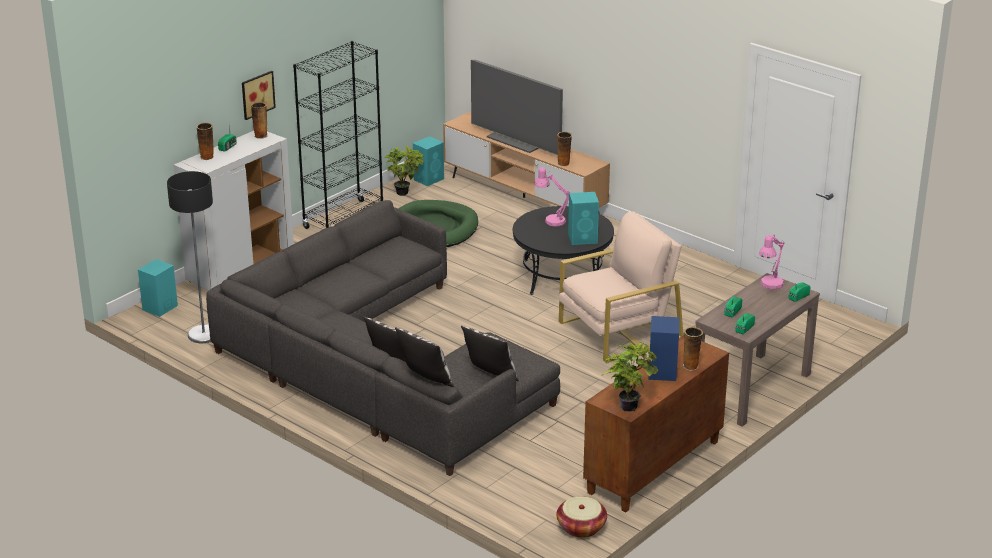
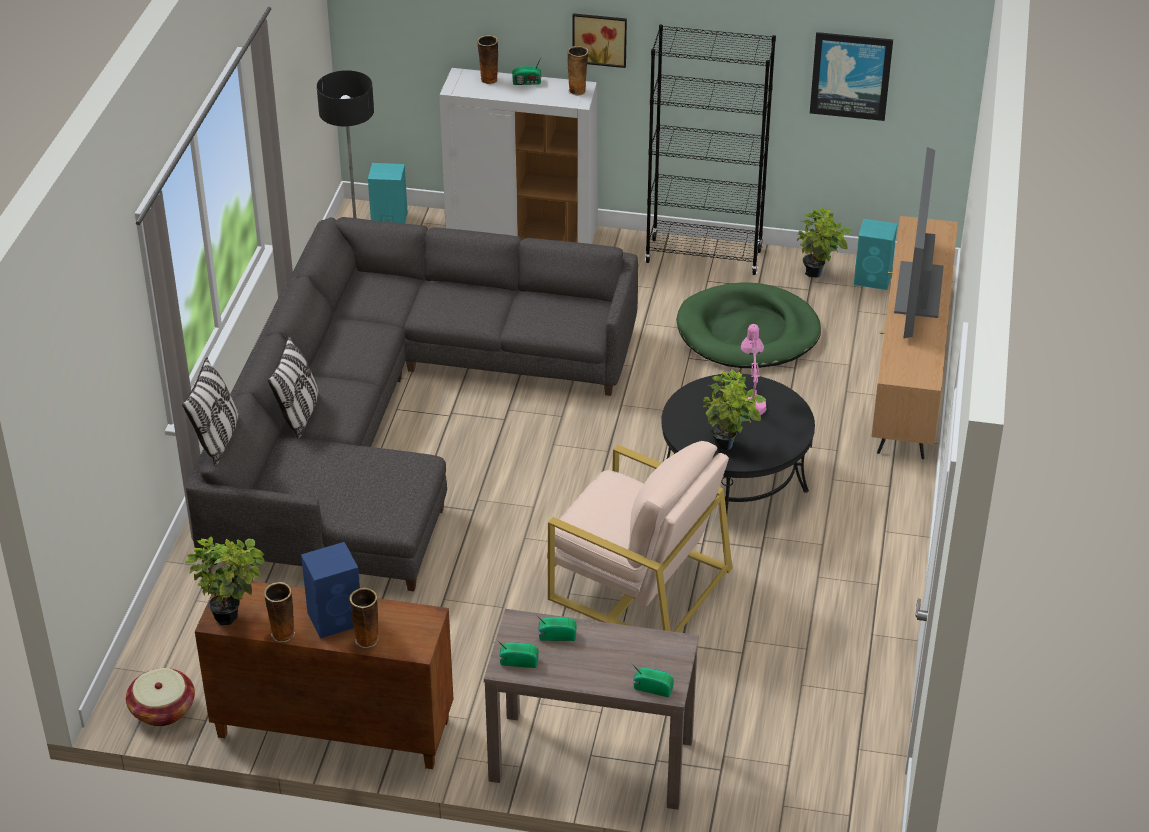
camera: 60 degrees right, 10 degrees up
(385, 50) = (851, 75): none -> picture
(491, 375) = (332, 495): pillow -> none
(564, 163) = (894, 352): vase -> vase (282, 634)
(583, 238) = (728, 447): turquoise speaker -> potted plant
(769, 286) = (660, 649): pink table lamp -> none

